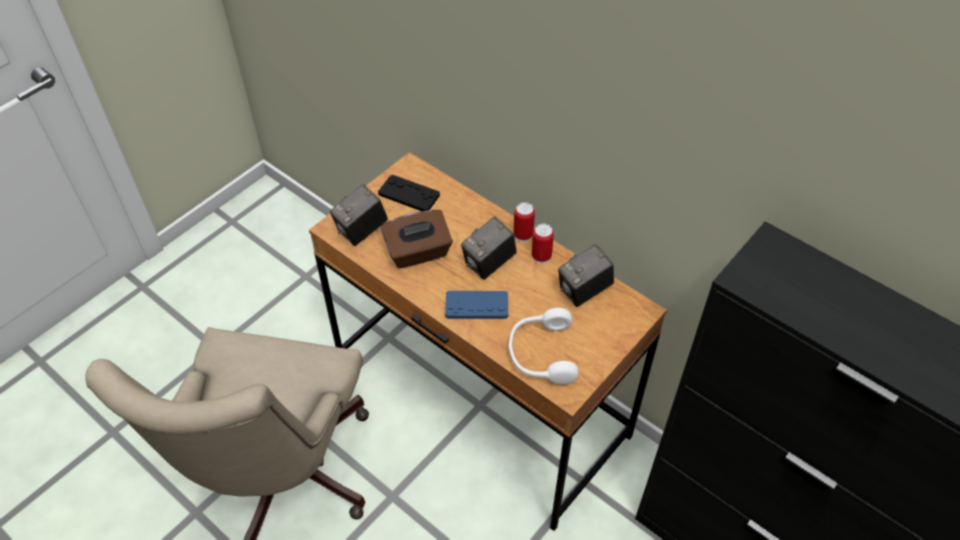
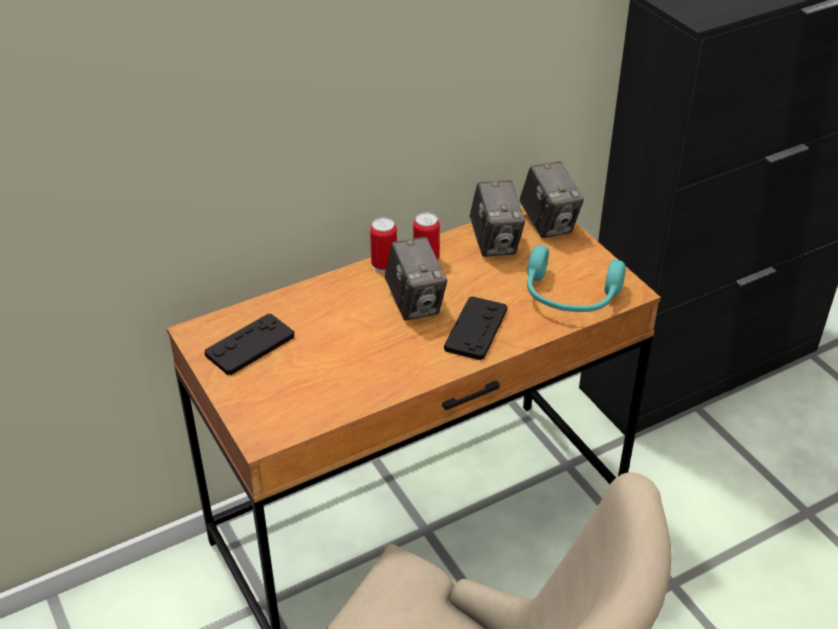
camera: 70 degrees left, 10 degrees down
(361, 231) = (288, 406): camera -> camera (548, 224)
(418, 252) = (361, 360): brown tissue box -> none
(476, 306) = (476, 329): blue game controller -> black game controller
(541, 354) = (569, 297): white headphones -> turquoise headphones

